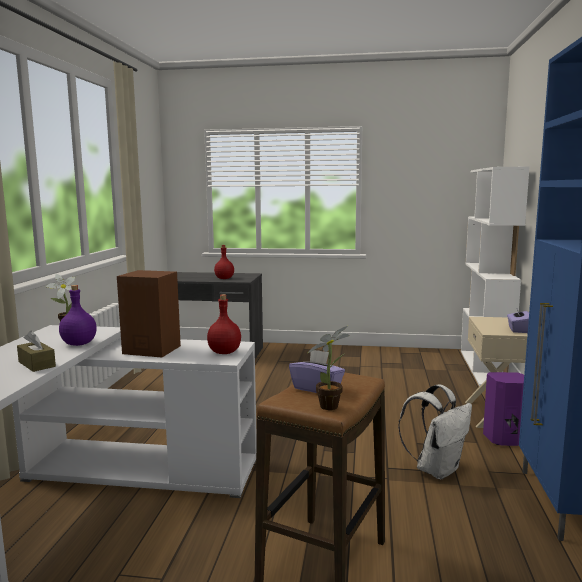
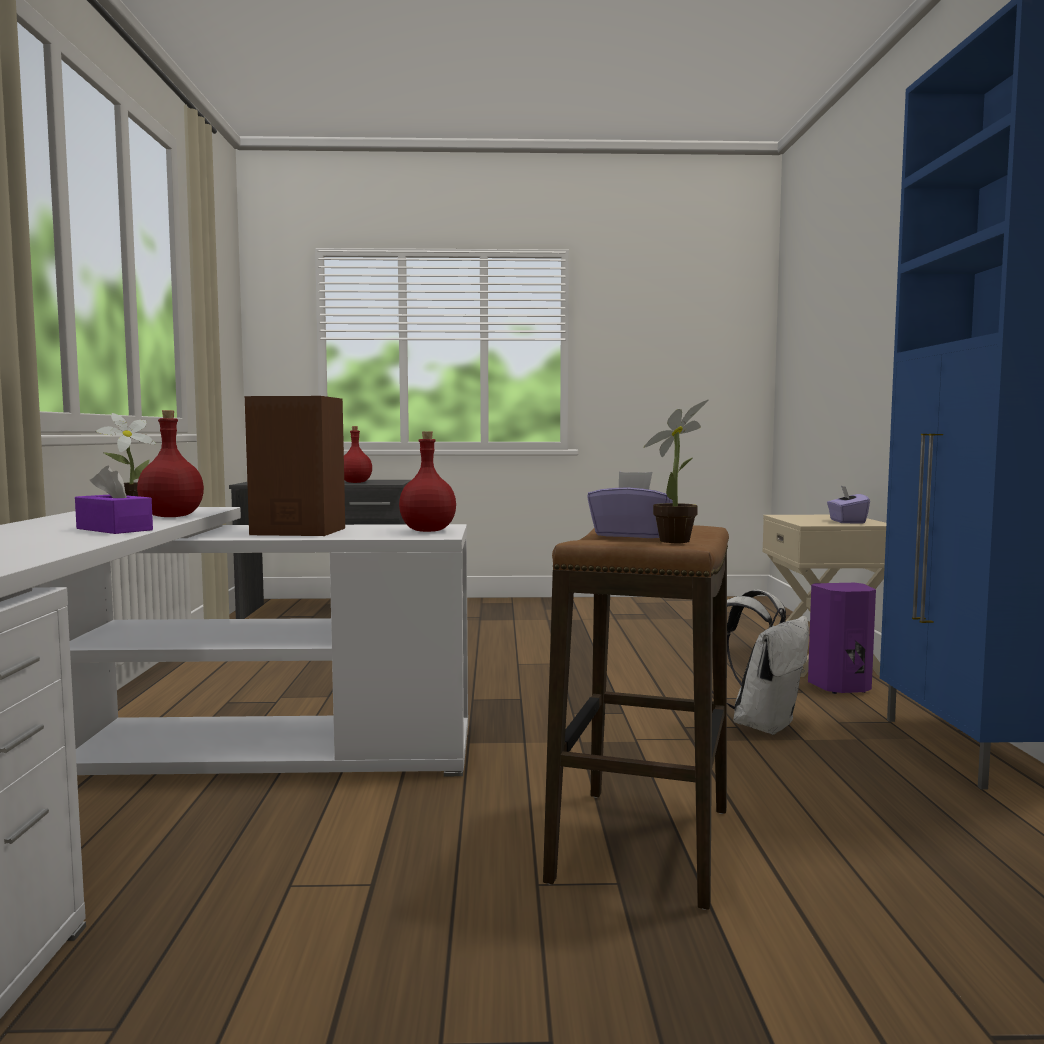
camera: 10 degrees left, 5 degrees down
(37, 364) = (114, 529): brown tissue box -> purple tissue box
(79, 344) = (173, 516): purple bottle -> red bottle
(485, 368) = (771, 614): white bookcase -> none

